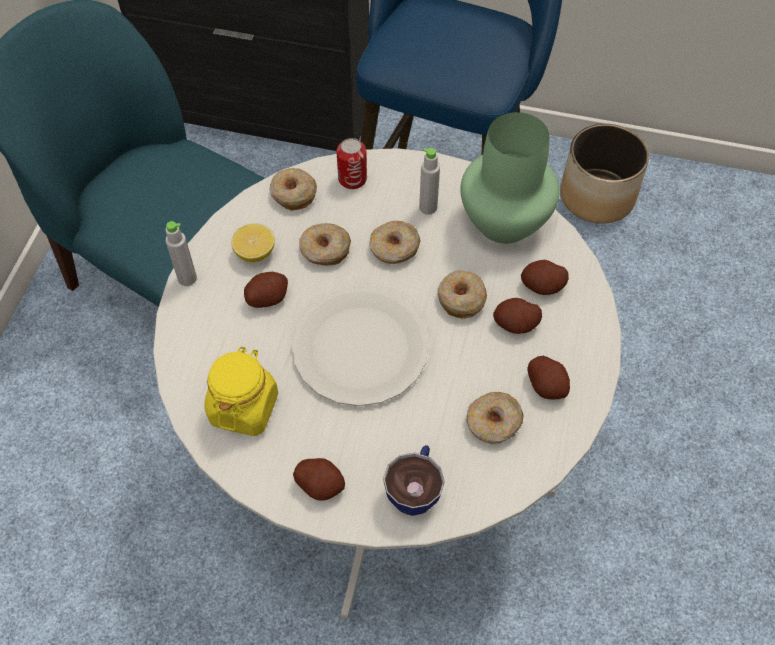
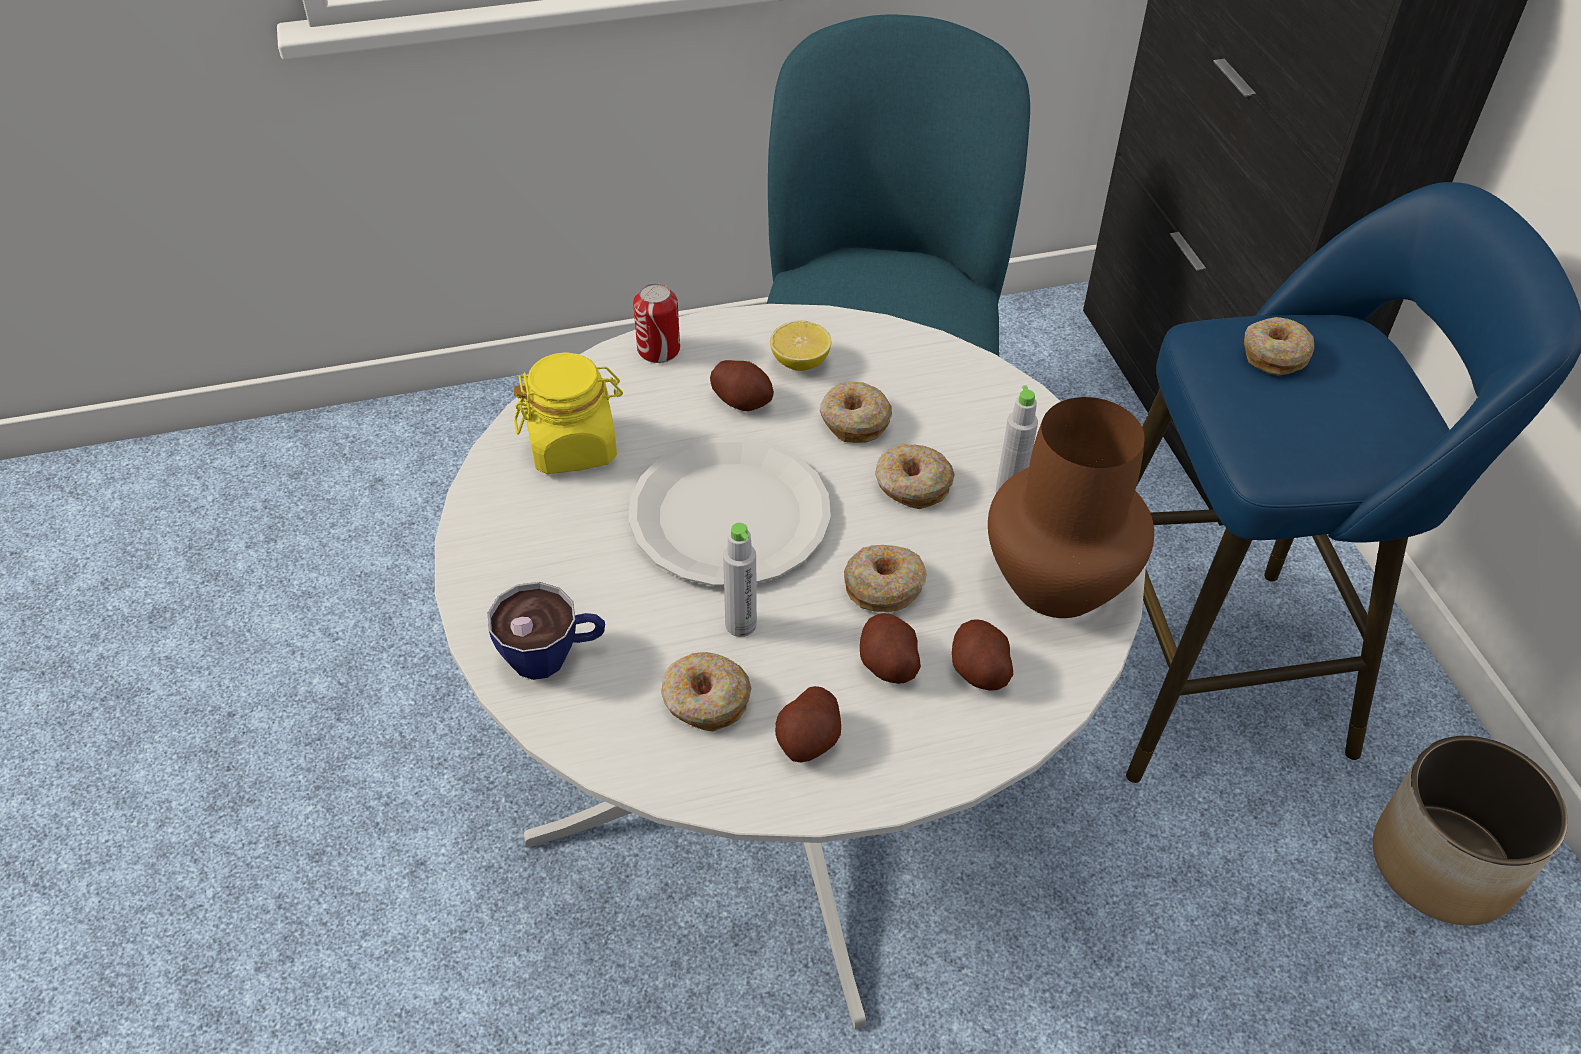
camera: 60 degrees right, 10 degrees down
(187, 278) = (718, 324): grey bottle -> grey bottle (741, 625)
(293, 194) = (916, 357): donut -> donut (1274, 354)
(320, 485) = (507, 559): potato -> none
(352, 179) = (990, 400): can -> can (658, 350)
(506, 222) = (1058, 585): green vase -> brown vase

